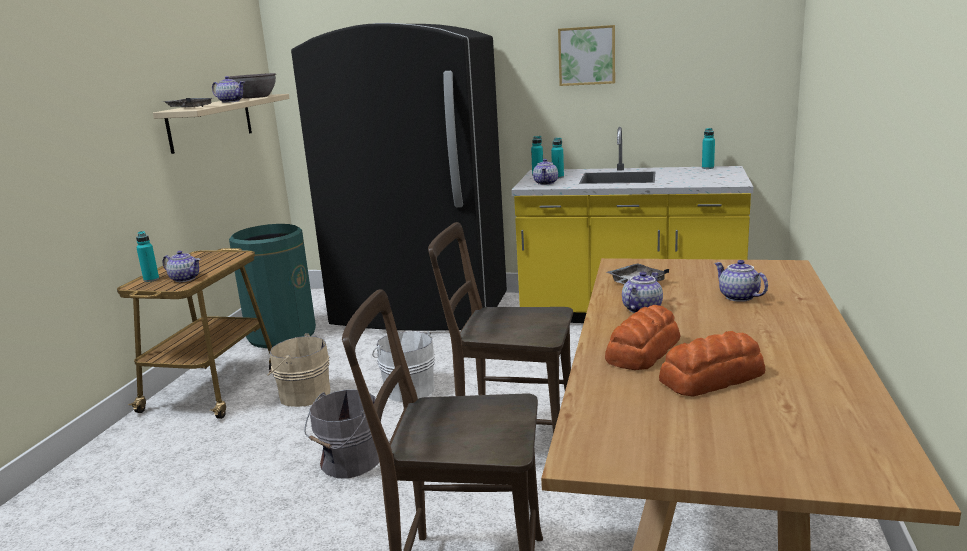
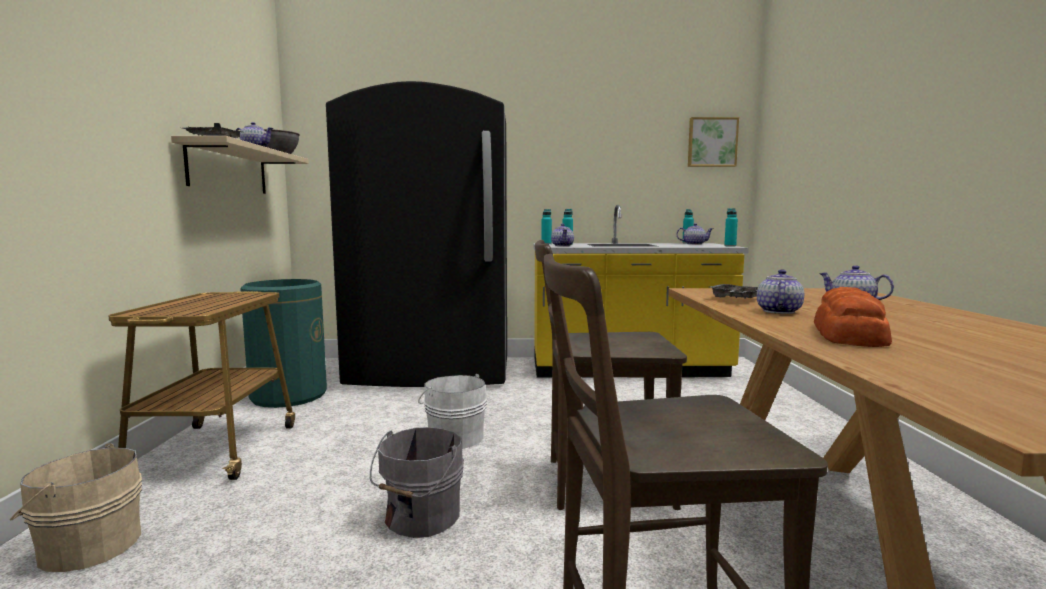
camera: 15 degrees left, 10 degrees down
(151, 279) = (155, 309): turquoise bottle -> turquoise bottle (730, 246)
(185, 279) = (201, 308): teapot -> teapot (694, 244)
(303, 394) = (333, 449): beige bucket -> beige bucket (87, 546)
(587, 55) = (586, 146): picture -> picture (712, 142)
(713, 378) = (976, 350): bread -> none

